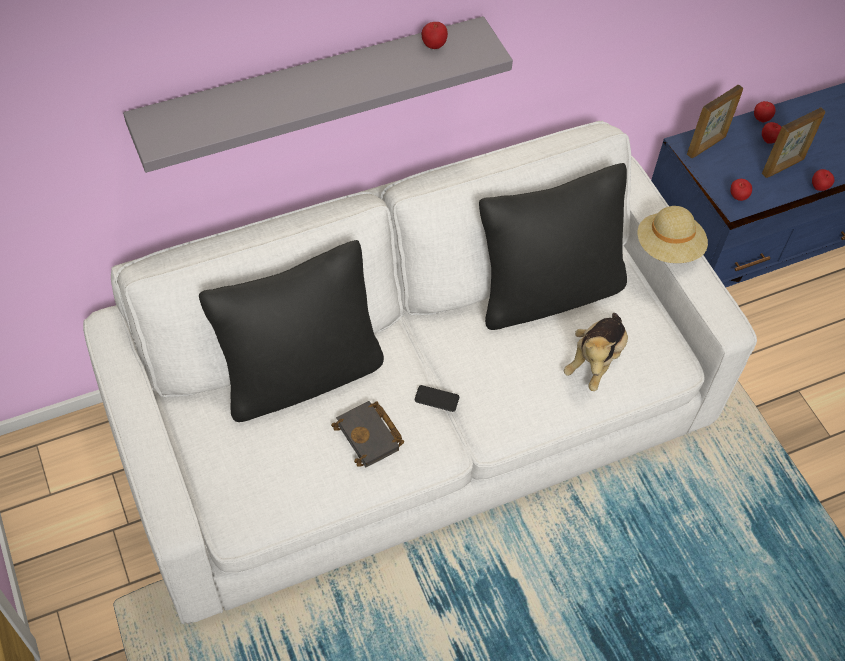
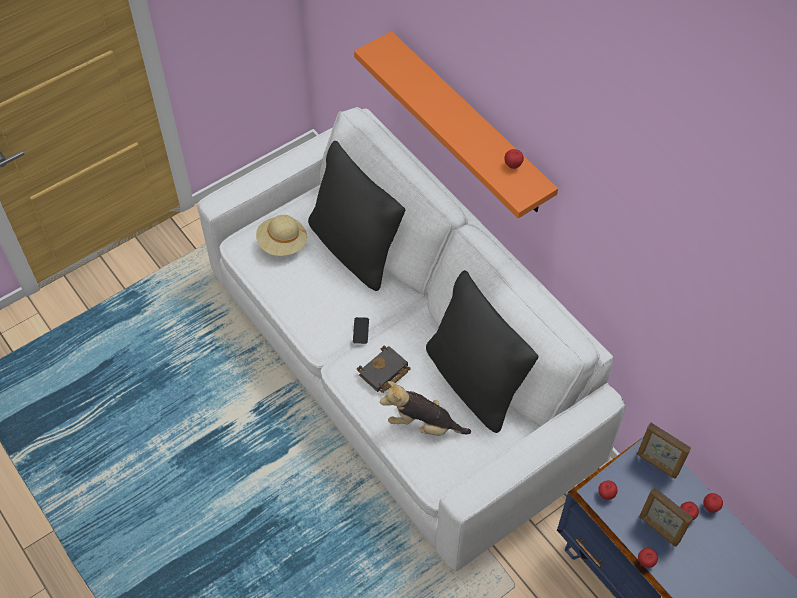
camera: 80 degrees right, 0 degrees up
(312, 91) = (469, 125): grey shelf -> orange shelf
(371, 437) = (318, 297): black book -> black book (384, 373)
(668, 248) = (526, 444): beige hat -> beige hat (282, 243)

